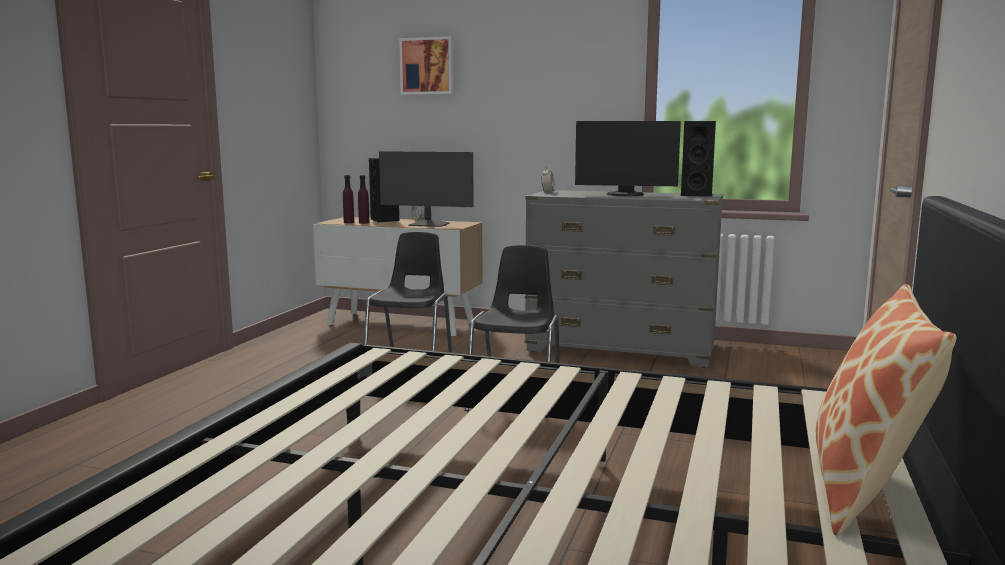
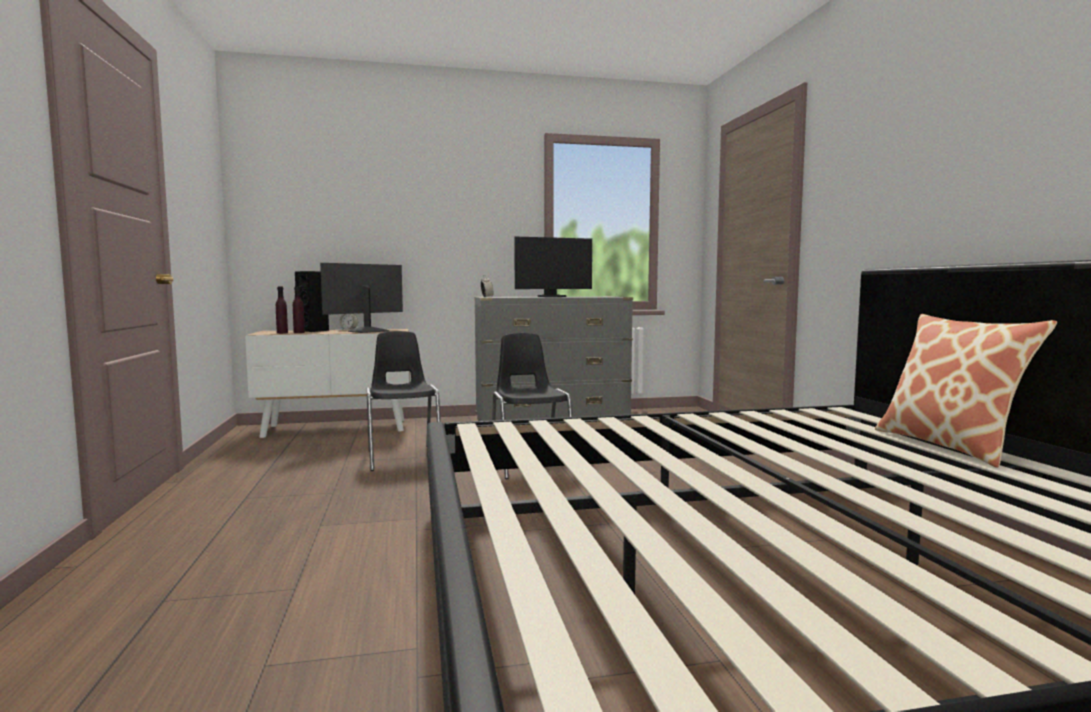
camera: 30 degrees left, 5 degrees down
(427, 66) = (350, 188): picture -> none
(429, 224) = (367, 331): monitor -> monitor turned 150 degrees clockwise
(697, 195) = (600, 296): black speaker -> none

